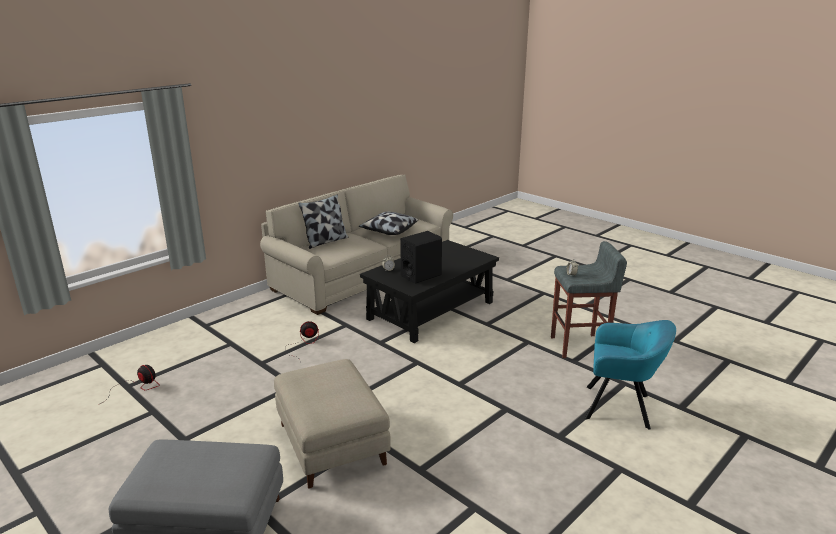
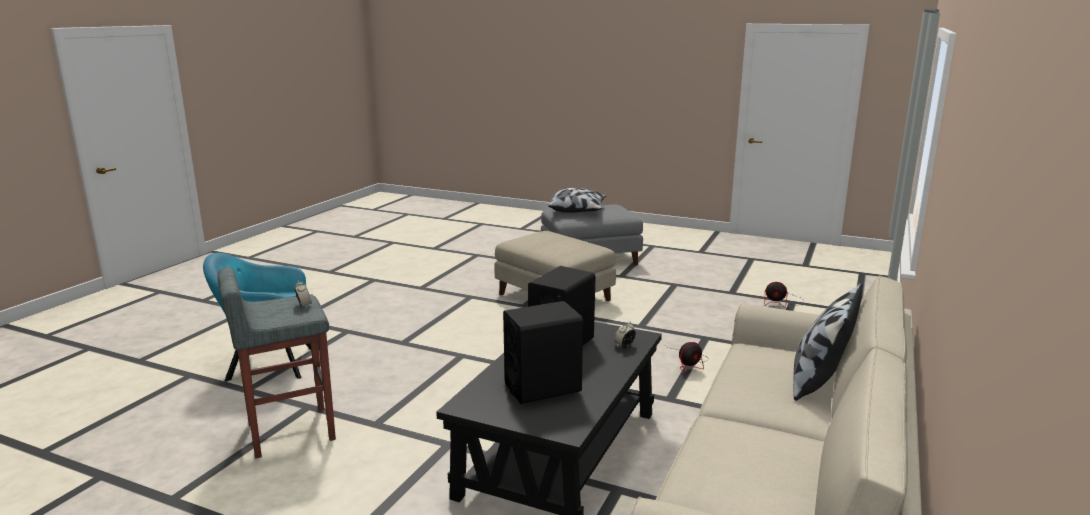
camera: 160 degrees right, 5 degrees down
(388, 231) = (742, 444): pillow -> pillow (578, 210)
(446, 258) = (543, 387): none -> black speaker

